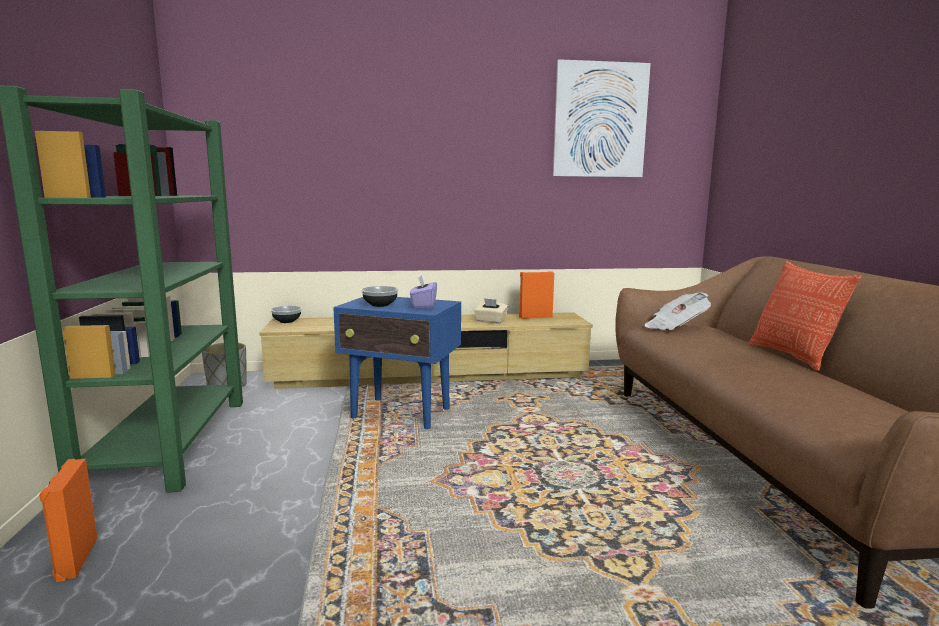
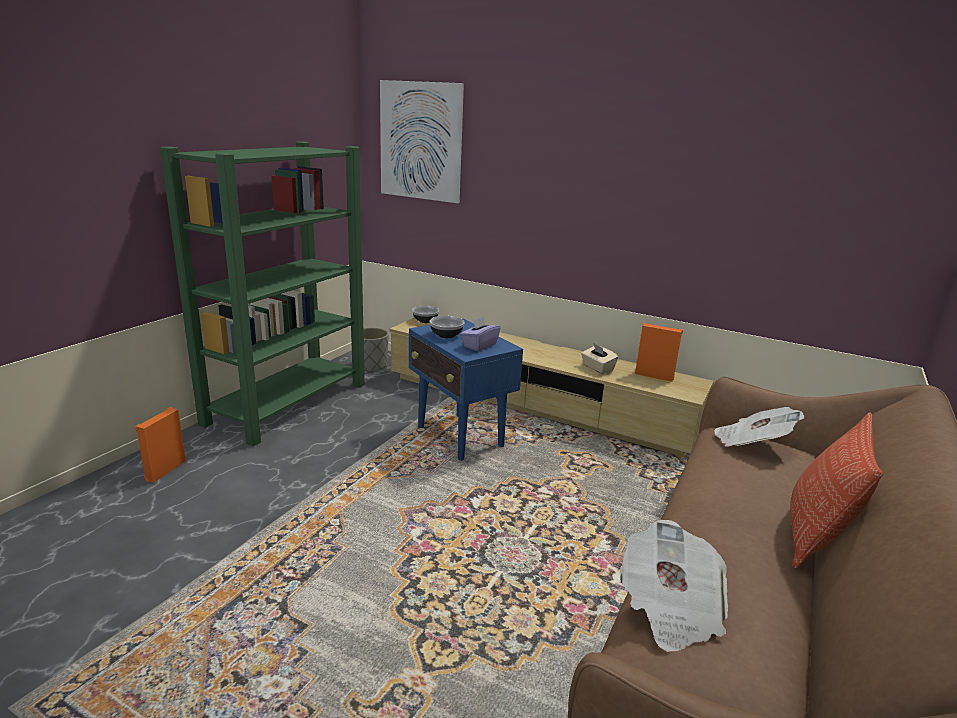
camera: 35 degrees right, 10 degrees up
(600, 120) = (790, 150): picture -> picture (420, 141)
(819, 408) = (669, 608): none -> newspaper

